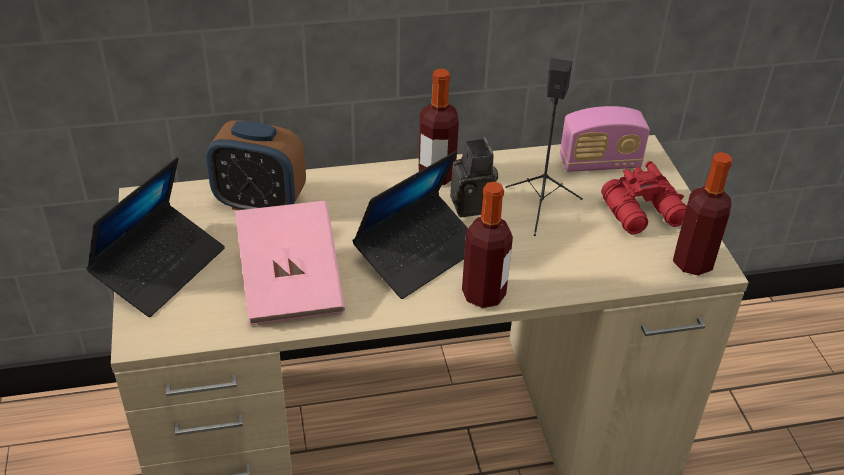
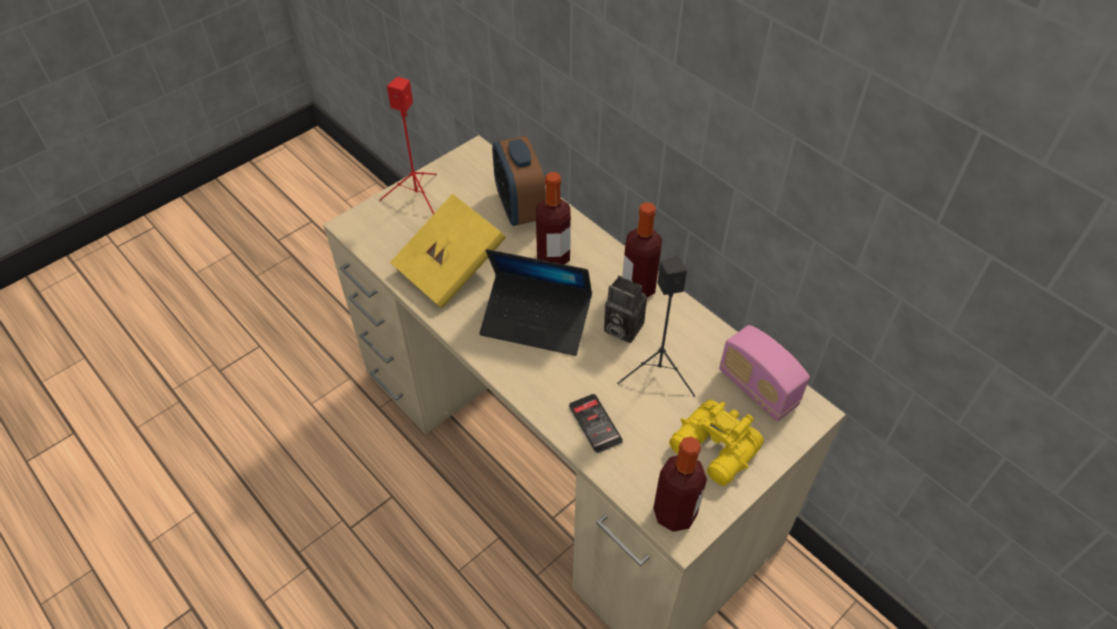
camera: 60 degrees right, 10 degrees up
(160, 268) = (418, 197): laptop -> red speaker
(291, 284) = (450, 268): pink book -> yellow book
(473, 206) = (620, 328): camera -> camera turned 75 degrees clockwise
(483, 294) = (521, 381): bottle -> bottle (553, 258)
(569, 268) = (595, 423): none -> phone
(645, 213) = (714, 450): red binoculars -> yellow binoculars

